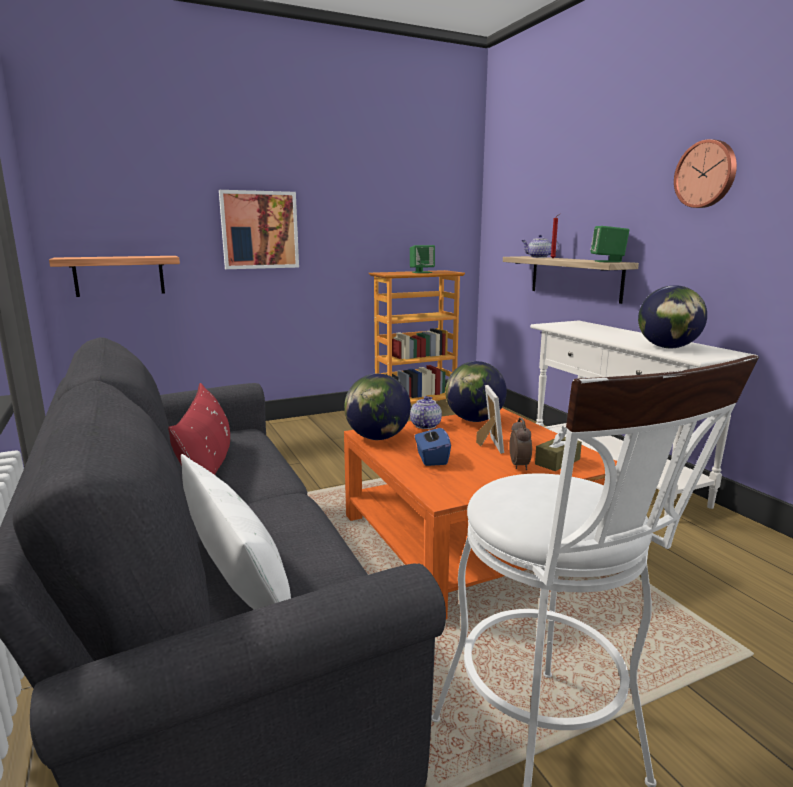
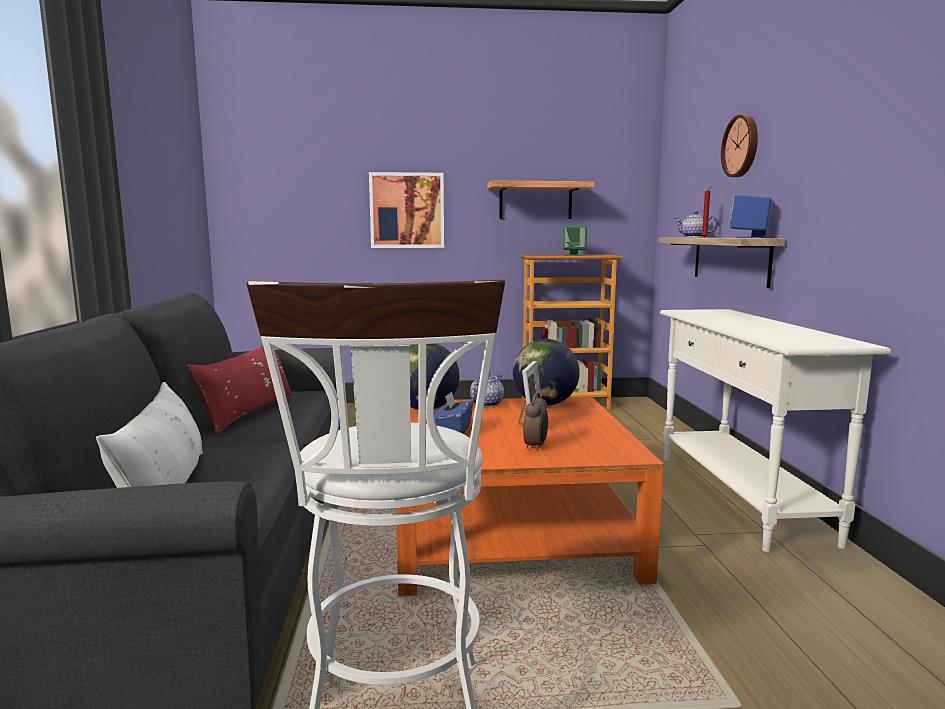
camera: 20 degrees right, 5 degrees down
(119, 275) = (276, 251): shelf -> shelf (535, 201)
(557, 462) = (582, 448): brown tissue box -> none
(607, 261) = (749, 237): green speaker -> blue speaker
(667, 347) = (778, 335): globe -> none
(706, 174) = (846, 126): wall clock -> wall clock (742, 146)

